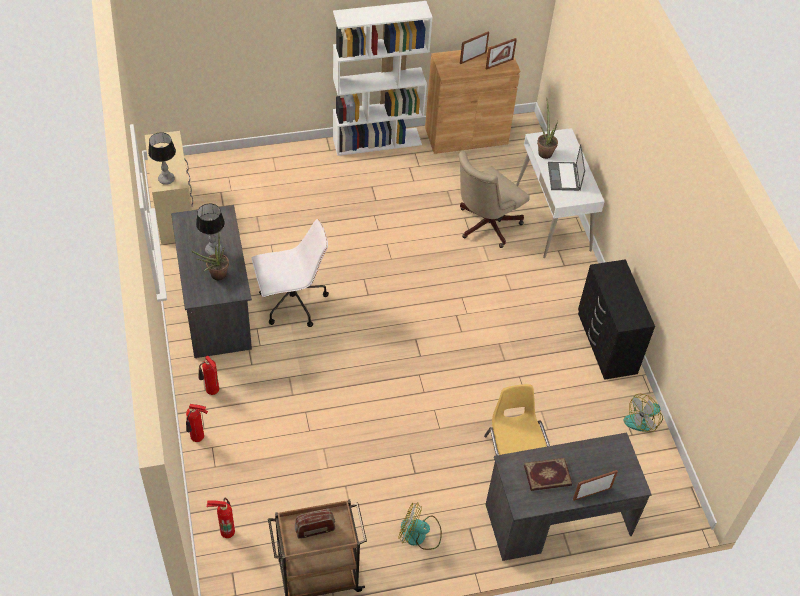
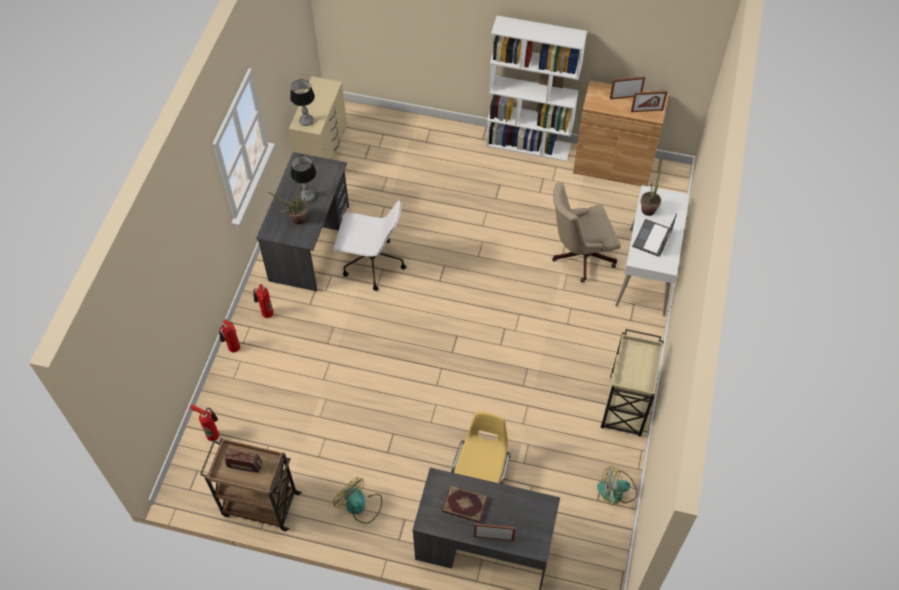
camera: 30 degrees right, 5 degrees up
(606, 344) = (625, 407): black dresser -> beige cart

